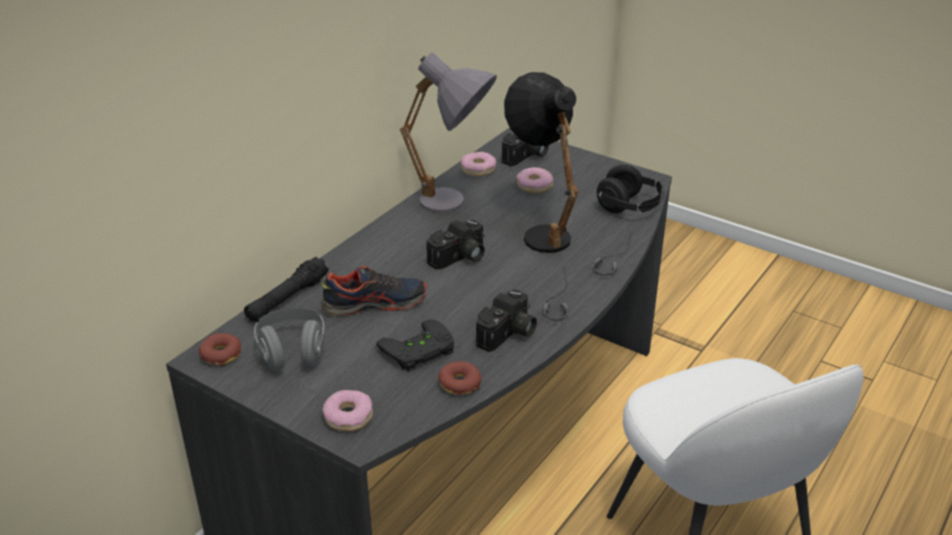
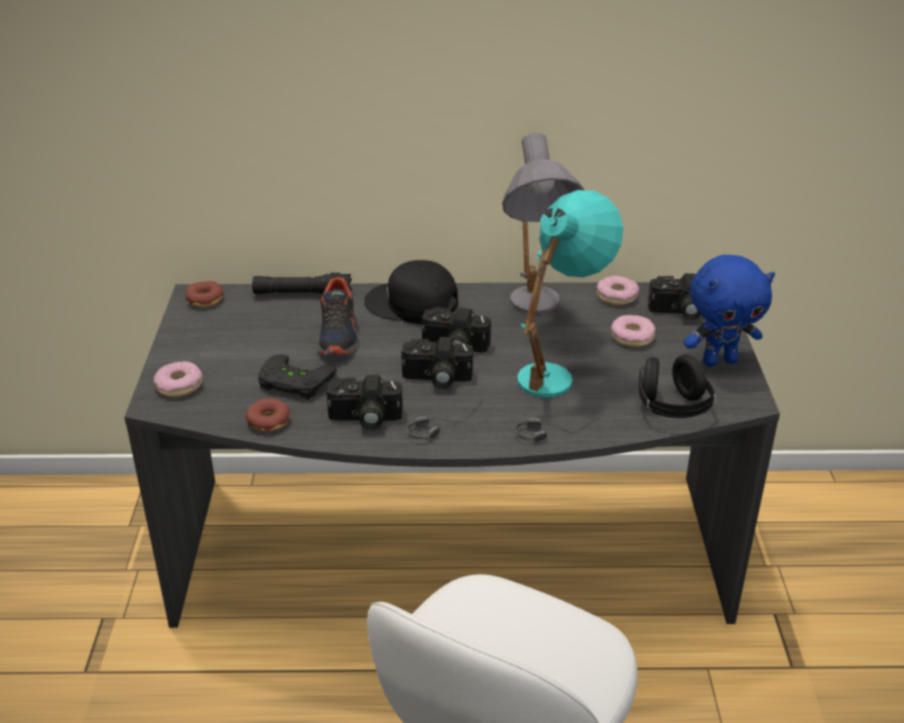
camera: 55 degrees right, 0 degrees up
(292, 352) = (236, 327): grey headphones -> none
(375, 303) = (339, 334): shoe -> shoe turned 45 degrees clockwise
(376, 253) = (412, 304): none -> black cap
(492, 282) = (436, 378): none -> camera
(542, 230) = (557, 372): black table lamp -> turquoise table lamp
(597, 169) = (719, 361): none -> blue plush toy

